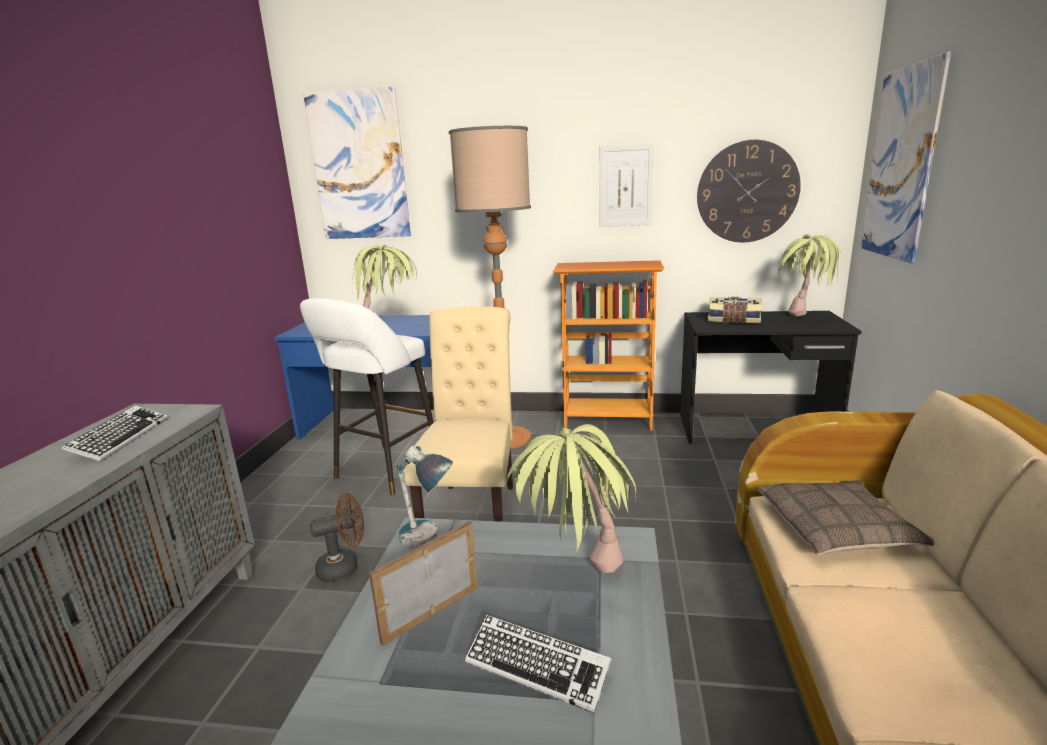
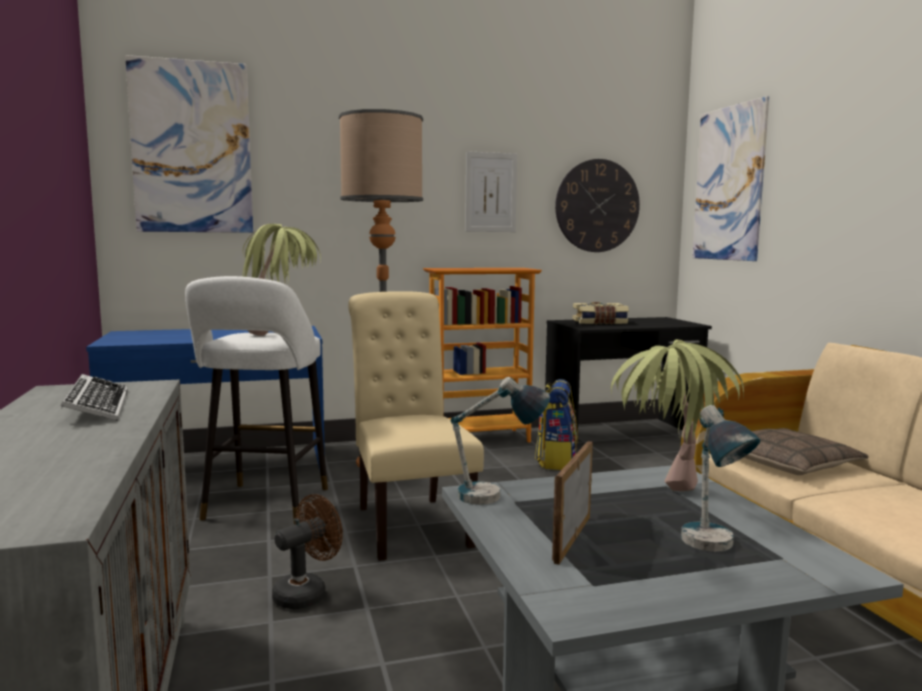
camera: 25 degrees left, 10 degrees down
(537, 667) = (712, 550): keyboard -> table lamp
(657, 458) = (556, 461): none -> backpack
(802, 320) = (656, 322): potted plant -> none

